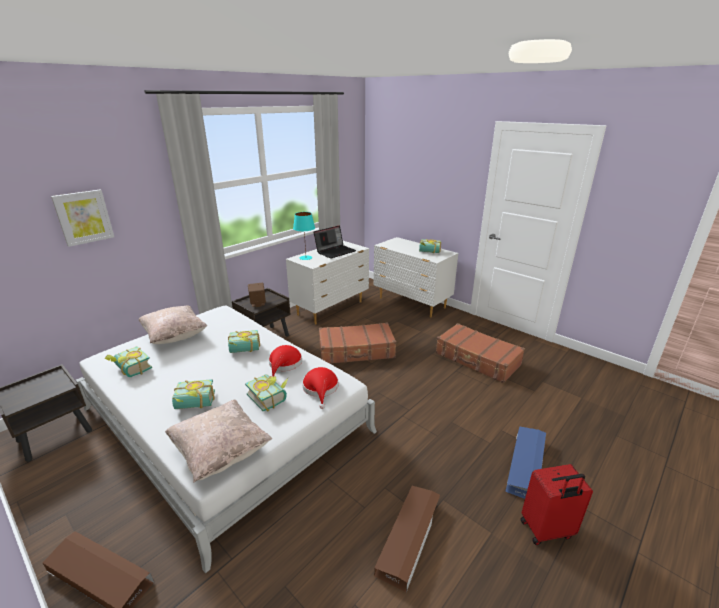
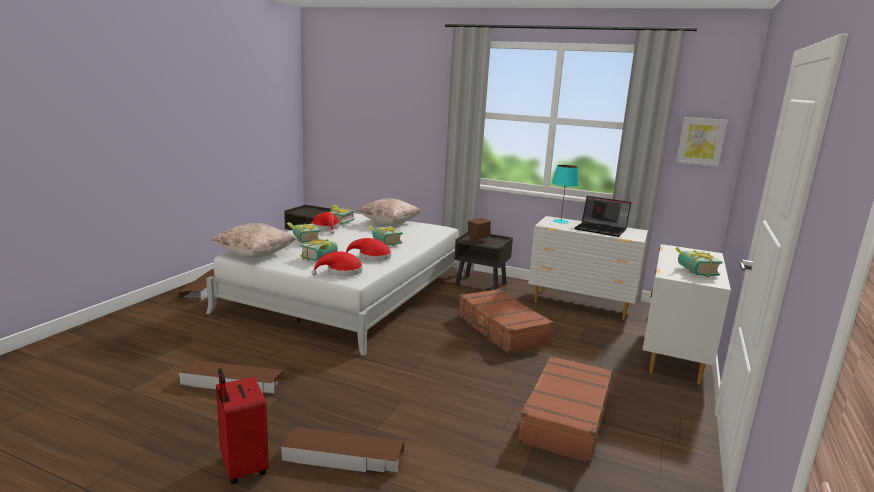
camera: 70 degrees right, 10 degrees down
(84, 217) = (389, 115): picture -> picture (701, 141)
(156, 381) = (326, 228): none -> red hat
(526, 465) = (344, 457): blue storage box -> brown storage box

